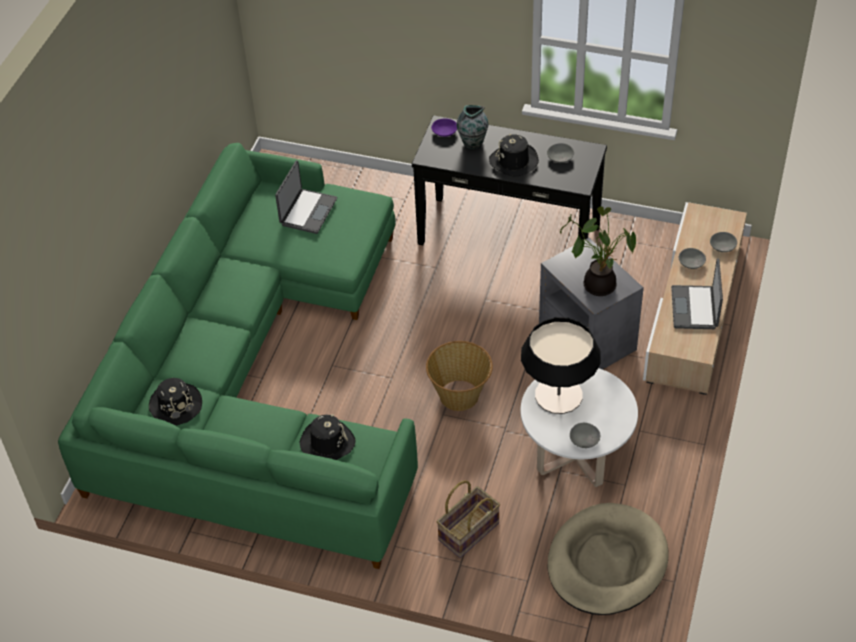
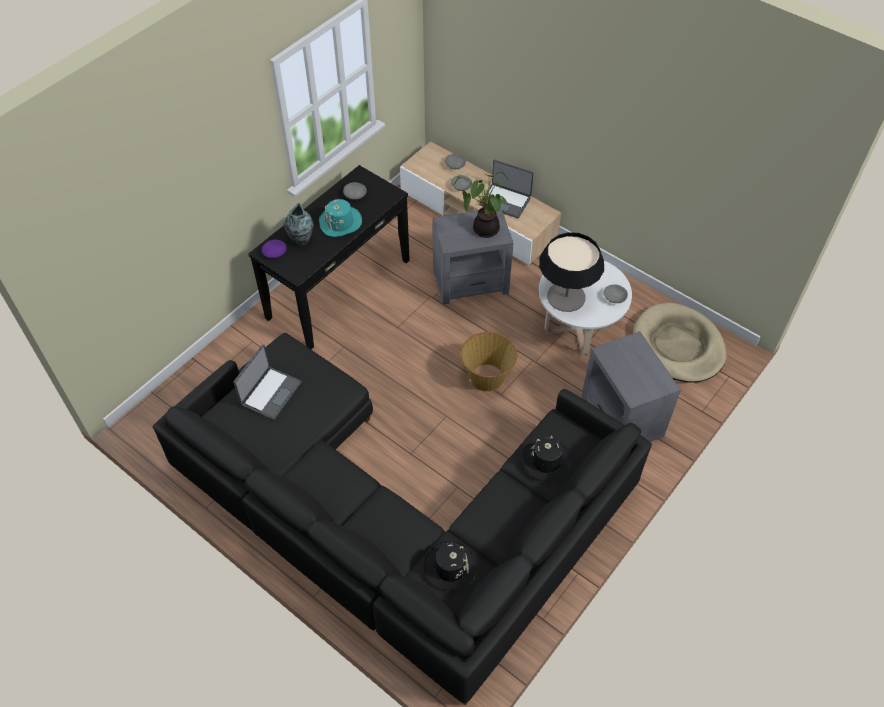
camera: 70 degrees left, 5 degrees up
(255, 378) = (394, 516): green sofa -> black sofa
(307, 212) = (270, 393): laptop -> laptop turned 75 degrees clockwise
(469, 532) = (621, 417): basket -> grey side table
(513, 161) = (340, 222): black hat -> turquoise hat

